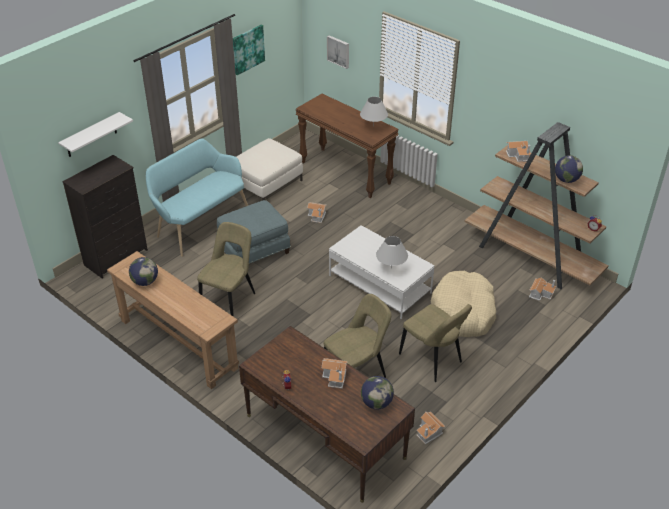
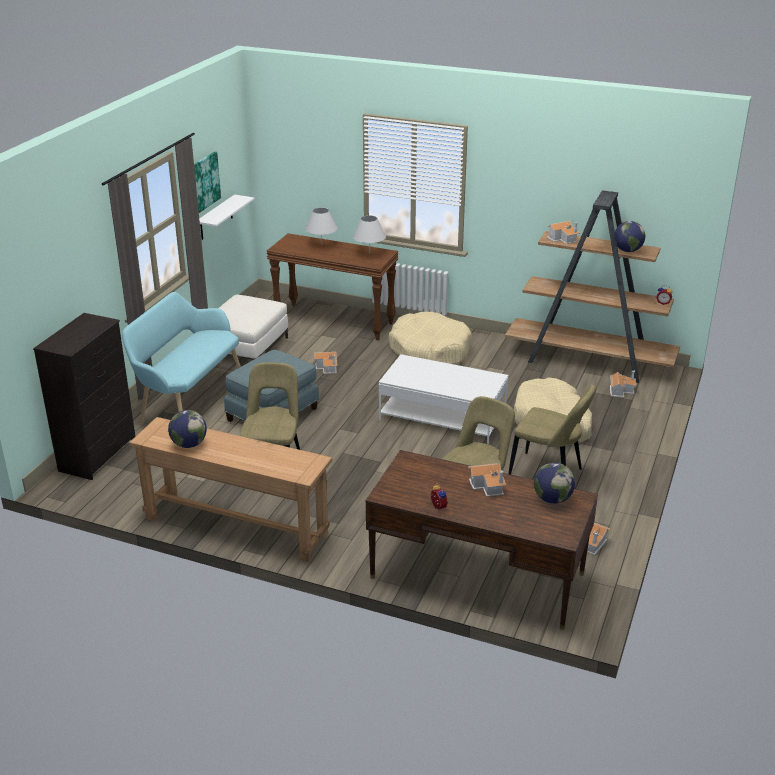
camera: 20 degrees left, 10 degrees down
(91, 135) = (58, 286): white shelf -> white shelf (216, 218)
(338, 51) = (304, 177): picture -> none
(391, 268) = (462, 386): white table lamp -> white table lamp (321, 245)
(406, 216) = (430, 350): none -> beige dog bed

